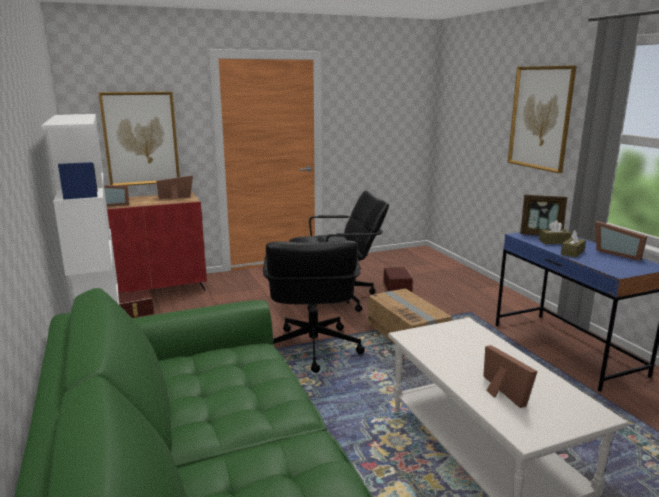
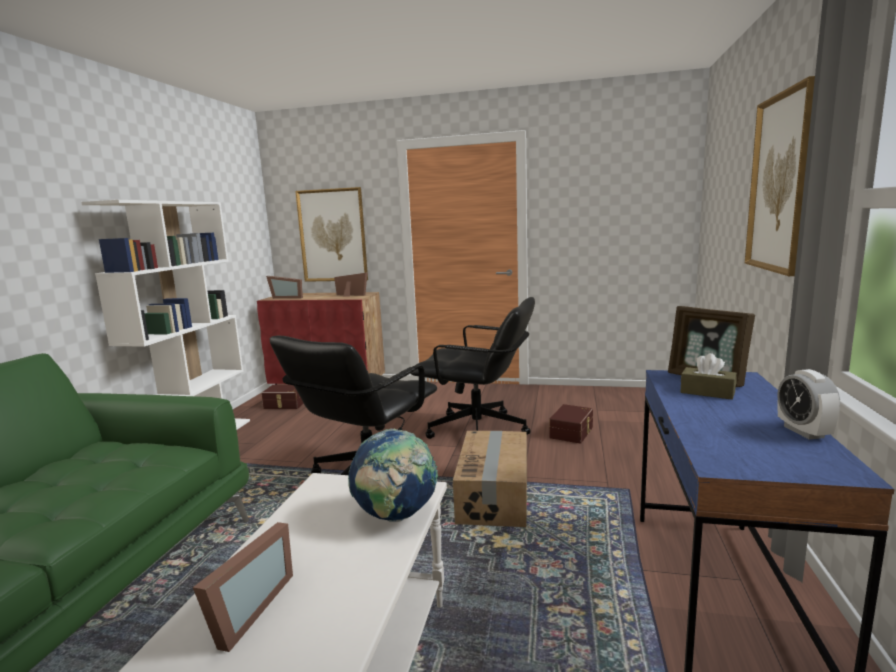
camera: 35 degrees right, 5 degrees down
(480, 338) = (395, 517): none -> globe
(572, 252) = (702, 414): brown tissue box -> none
(617, 253) = (803, 432): picture frame -> alarm clock

